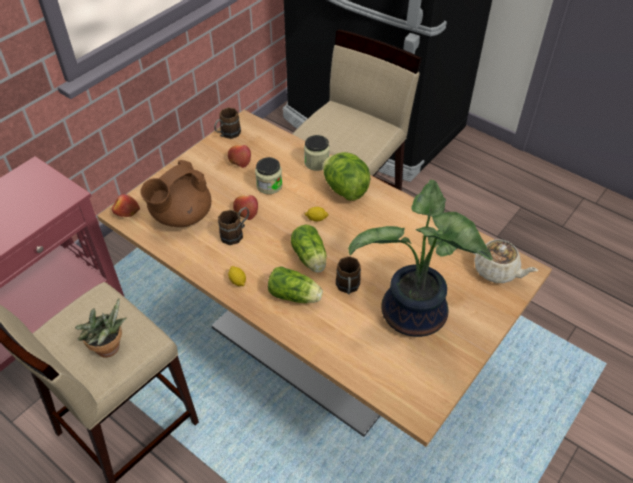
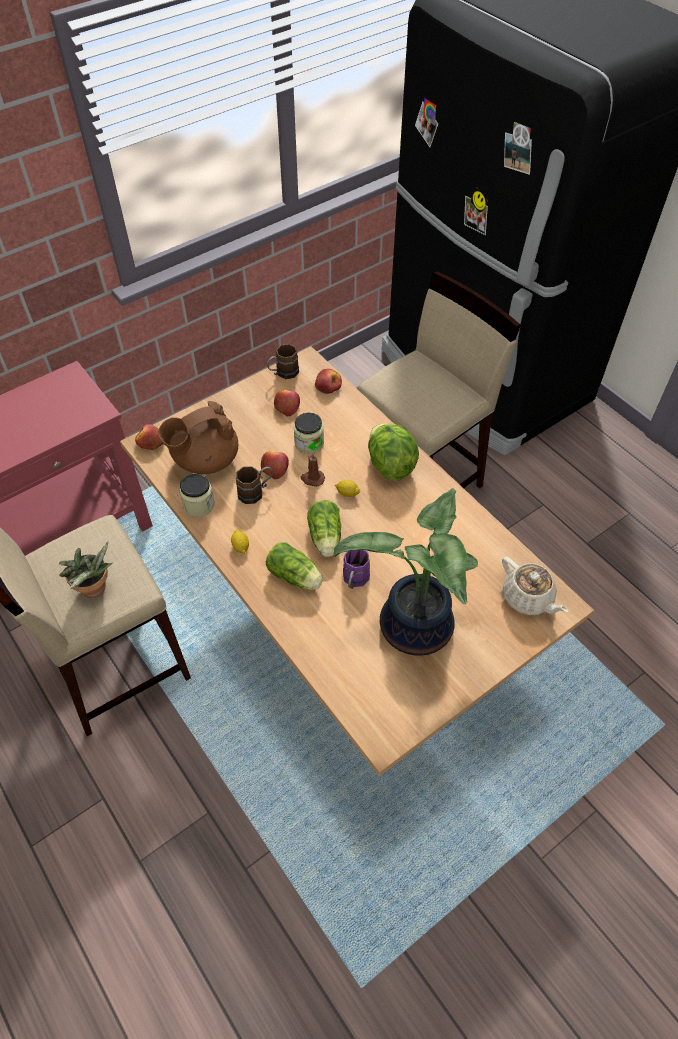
camera: 15 degrees right, 5 degrees up
(270, 137) = (328, 386): none -> apple
(282, 213) = (312, 479): none -> brown candle
(316, 162) = (370, 426): jar -> jar (199, 505)
(348, 288) = (354, 581): brown mug -> purple mug

